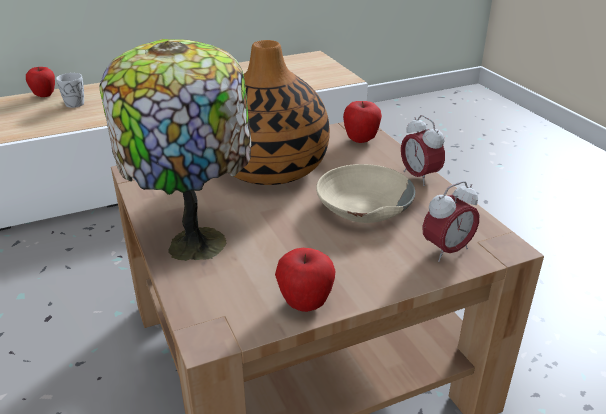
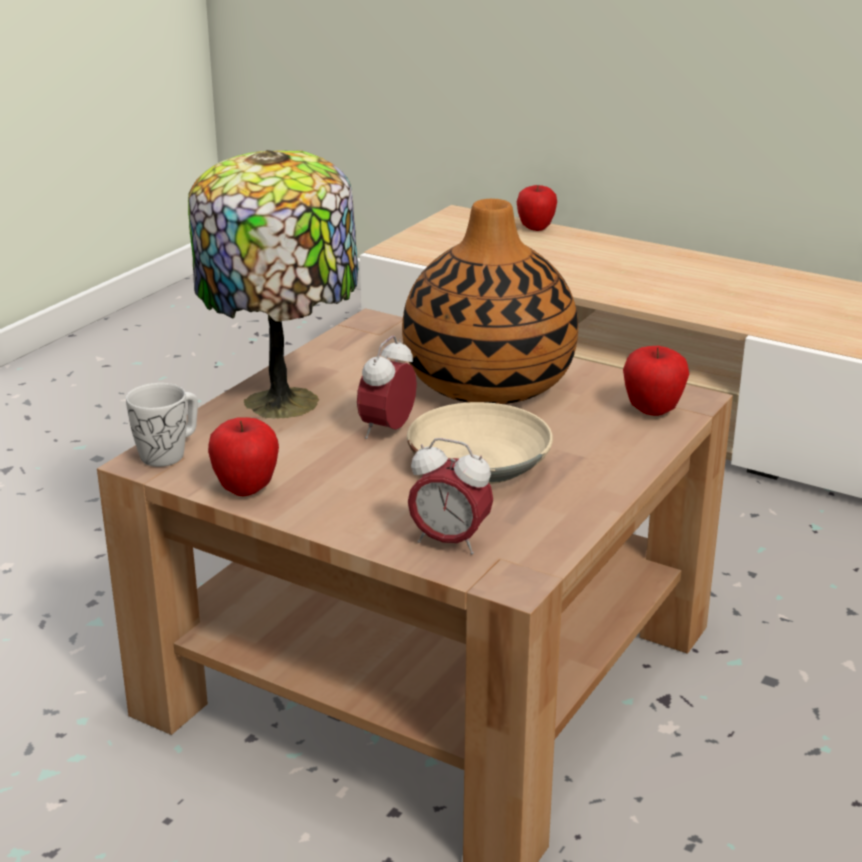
camera: 55 degrees right, 5 degrees down
(75, 102) = (549, 249): white mug -> white mug (170, 453)
(419, 177) = (611, 478): alarm clock -> alarm clock (387, 430)

